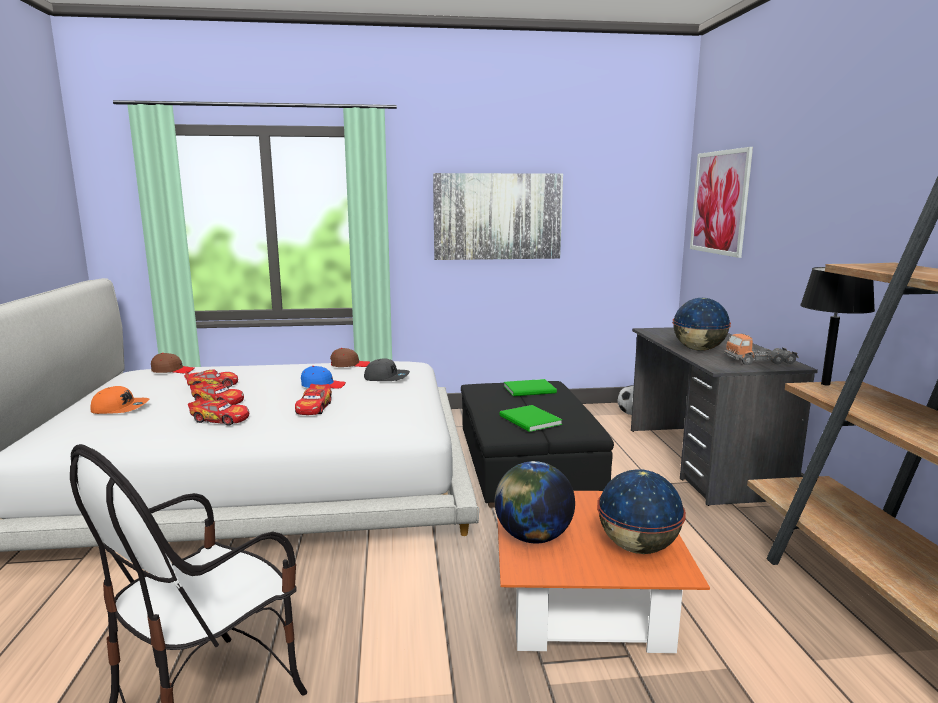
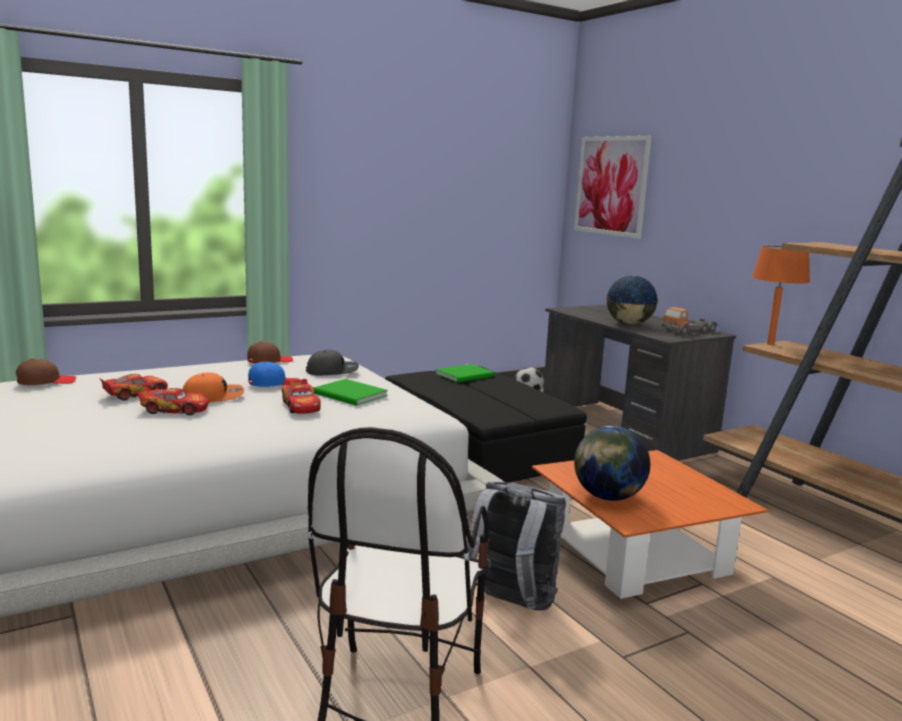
camera: 25 degrees left, 0 degrees up
(120, 408) = (52, 428): orange cap -> orange cap (213, 397)
(220, 419) = (209, 427): toy car -> none
(403, 630) = (511, 605): none -> grey backpack
(497, 216) = (398, 192): picture -> none
(530, 421) = (501, 403): green book -> green book (350, 395)
(638, 548) = (693, 492): globe -> none
(825, 384) = (770, 344): black table lamp -> orange table lamp

